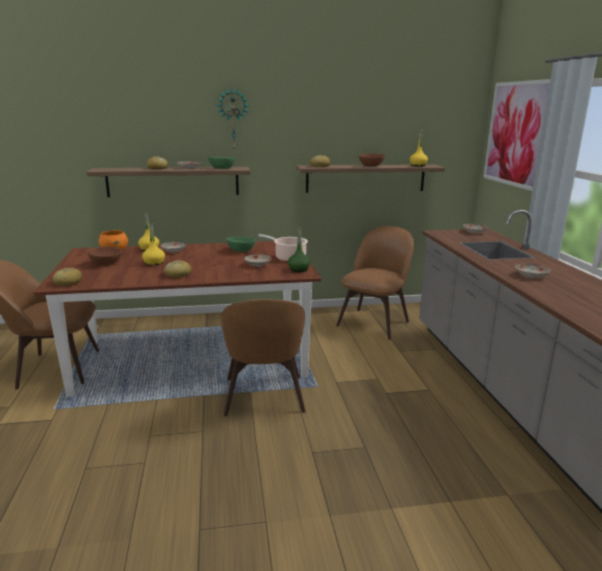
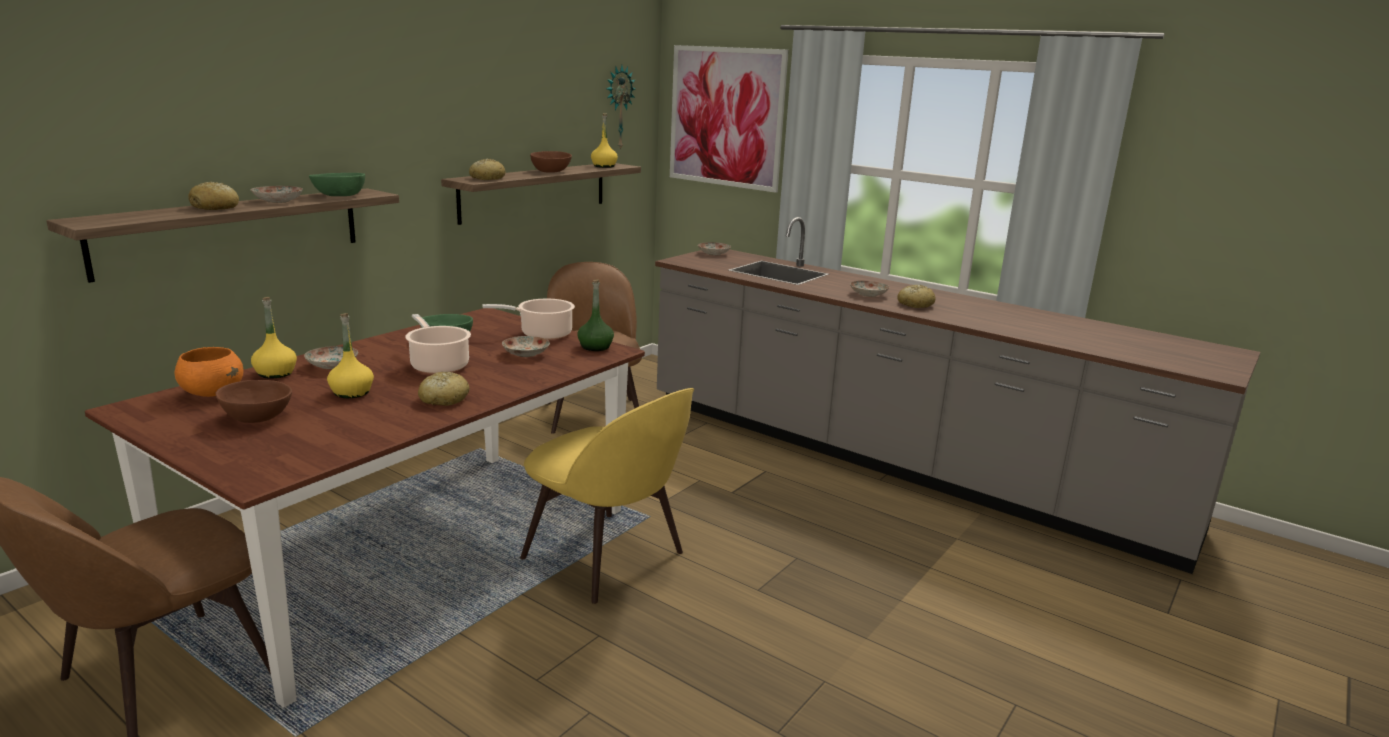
camera: 45 degrees left, 0 degrees up
(68, 283) = (276, 467): bread -> bread (915, 304)
(210, 260) = (438, 365): none -> cooking pot
(233, 119) = (336, 100): wall clock -> wall clock (618, 107)
(264, 397) = (607, 558): brown chair -> yellow chair

